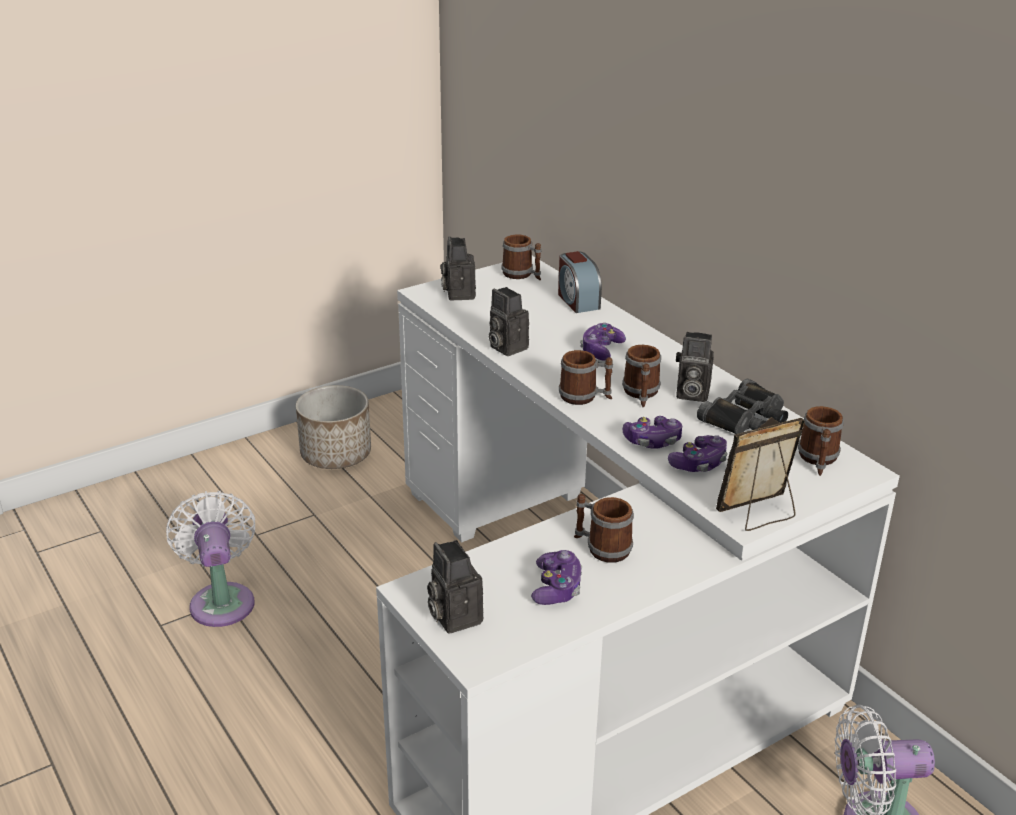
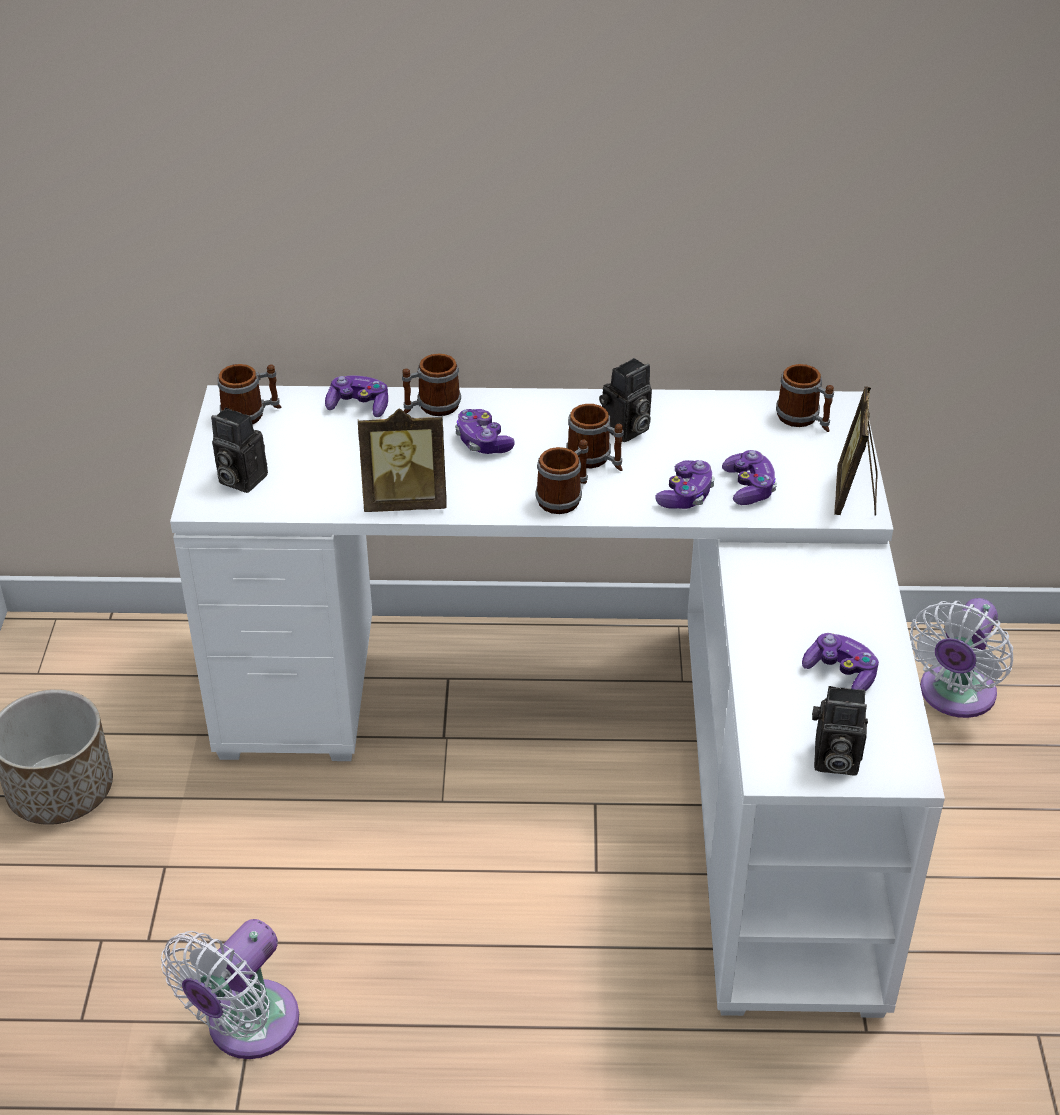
camera: 55 degrees left, 10 degrees up
(221, 600) = (246, 1028): white fan -> white fan turned 75 degrees counterclockwise
(505, 347) = (405, 501): camera -> picture frame
(577, 301) = (359, 406): alarm clock -> game controller
(601, 548) = (802, 615): mug -> mug (431, 407)
(746, 418) = (700, 421): black binoculars -> none

